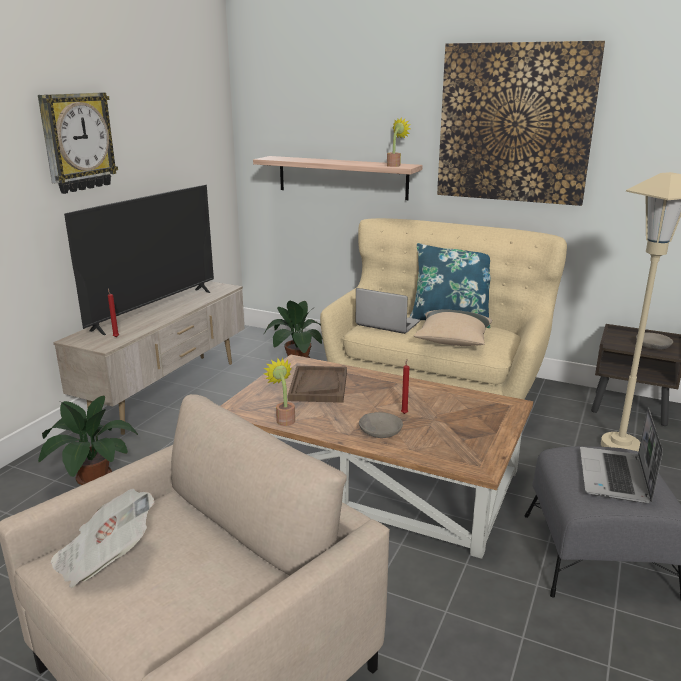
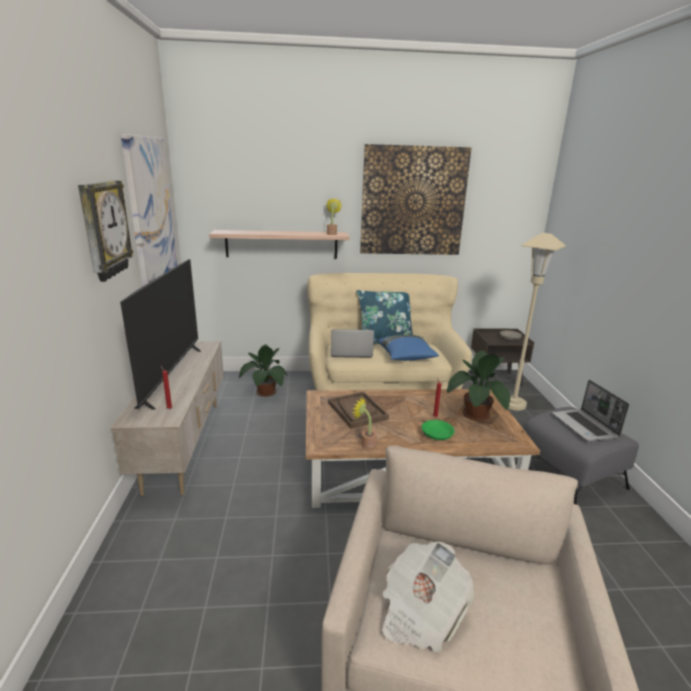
camera: 30 degrees left, 0 degrees up
(90, 477) = (192, 543): potted plant -> potted plant (475, 415)
(173, 131) = (151, 213): none -> picture
(379, 431) = (436, 434): grey bowl -> green bowl
(452, 341) = (406, 357): beige pillow -> blue pillow

